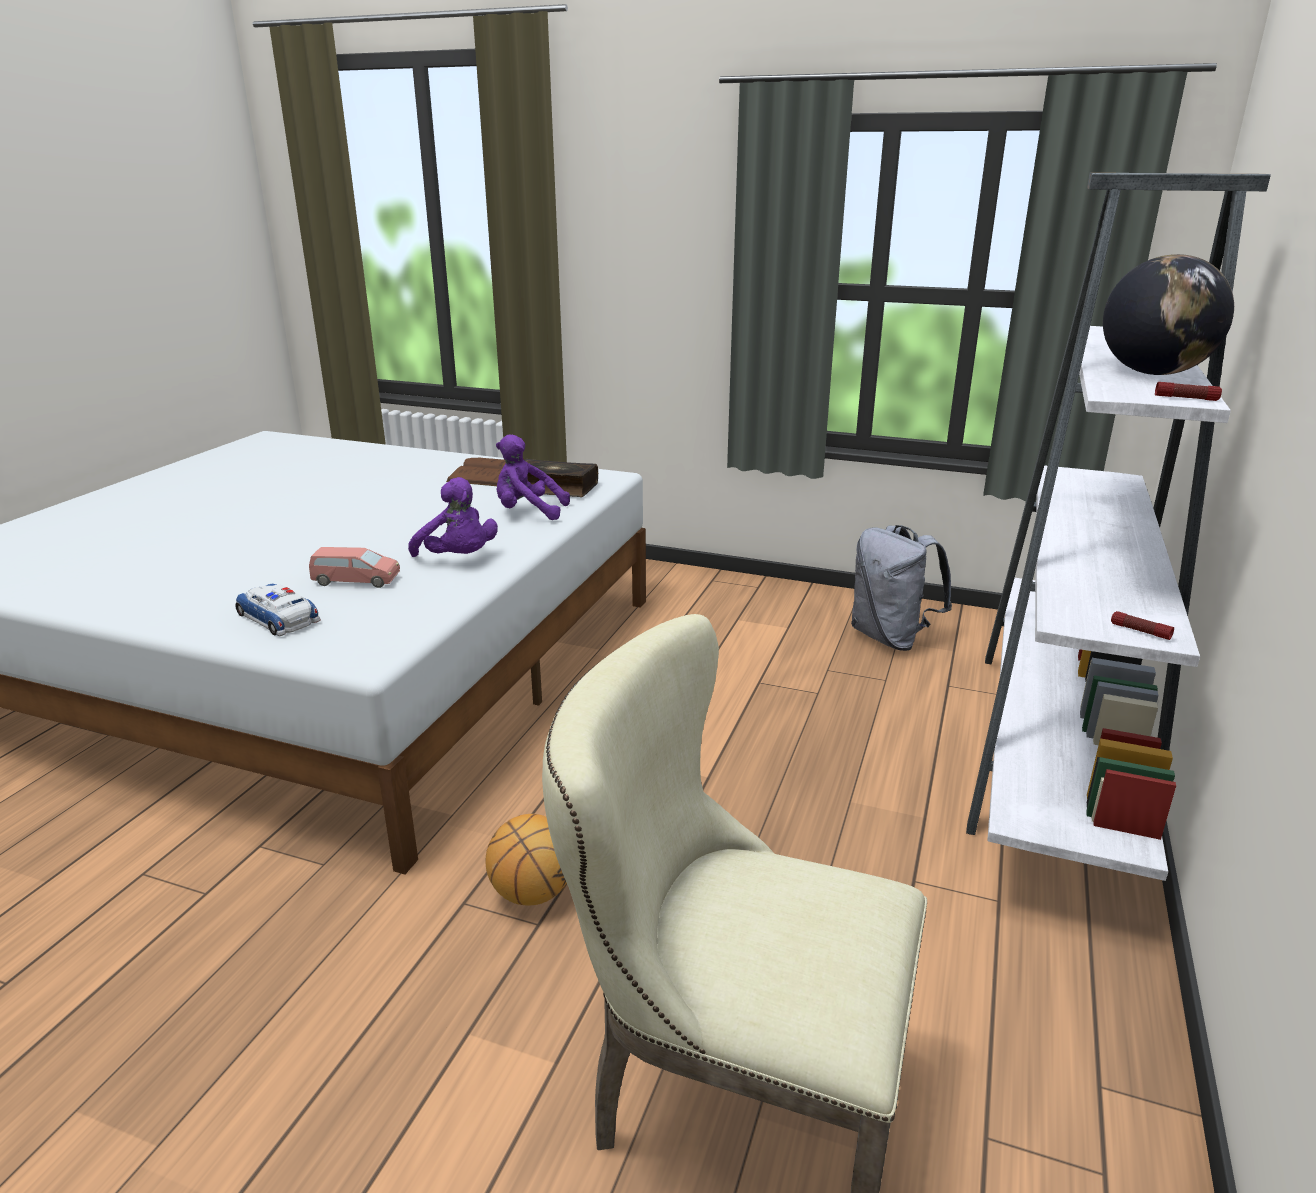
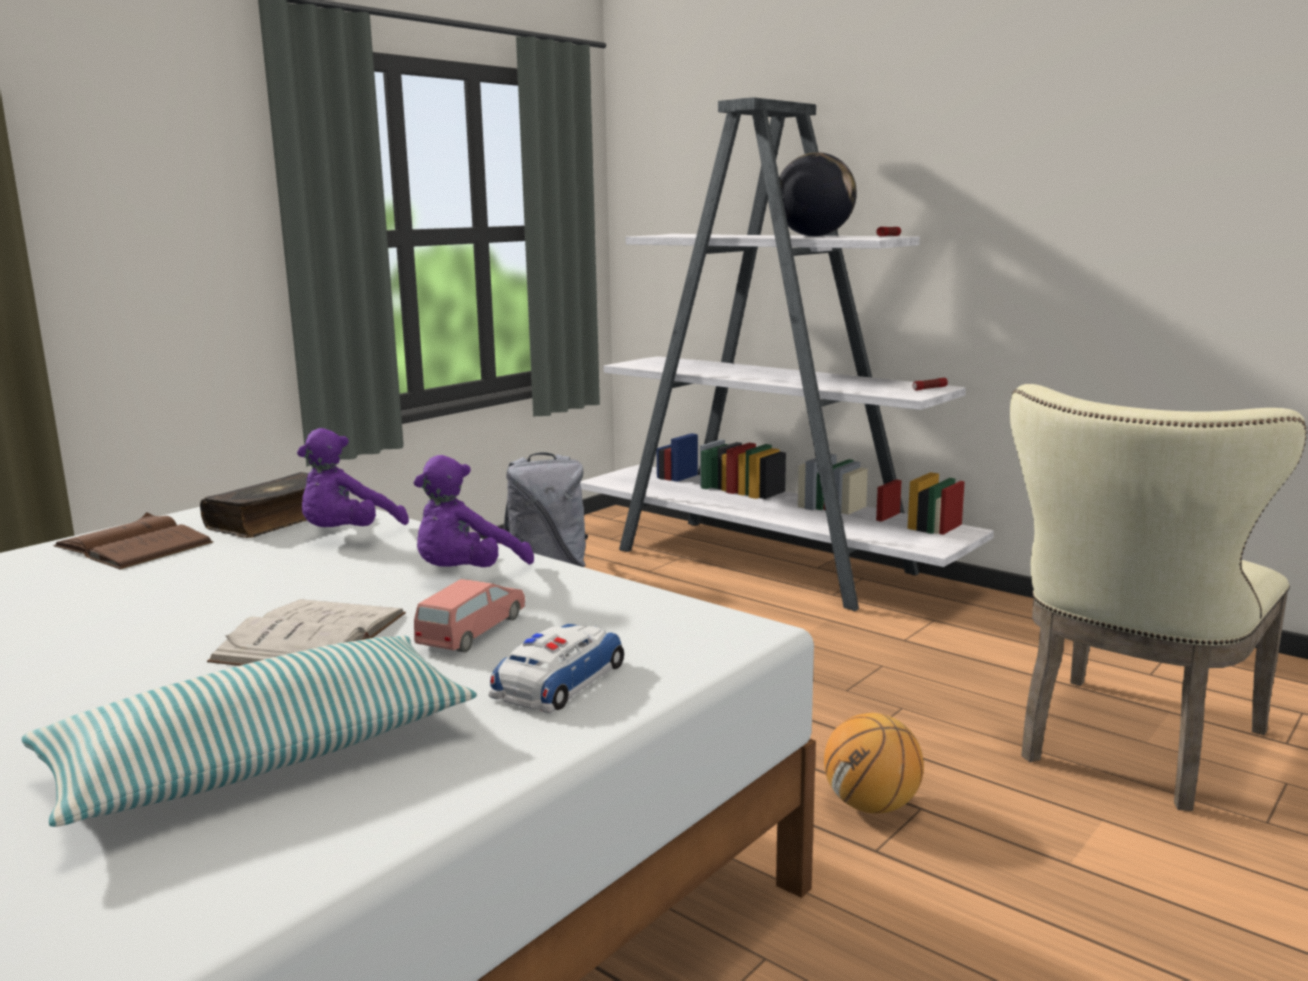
camera: 70 degrees left, 10 degrees down
(193, 572) = (264, 757): none -> pillow
(278, 618) = (560, 681): toy car -> toy car turned 150 degrees clockwise
(346, 545) = (311, 636): none -> white book
(458, 559) = (466, 576): purple plush toy -> purple plush toy turned 150 degrees clockwise

